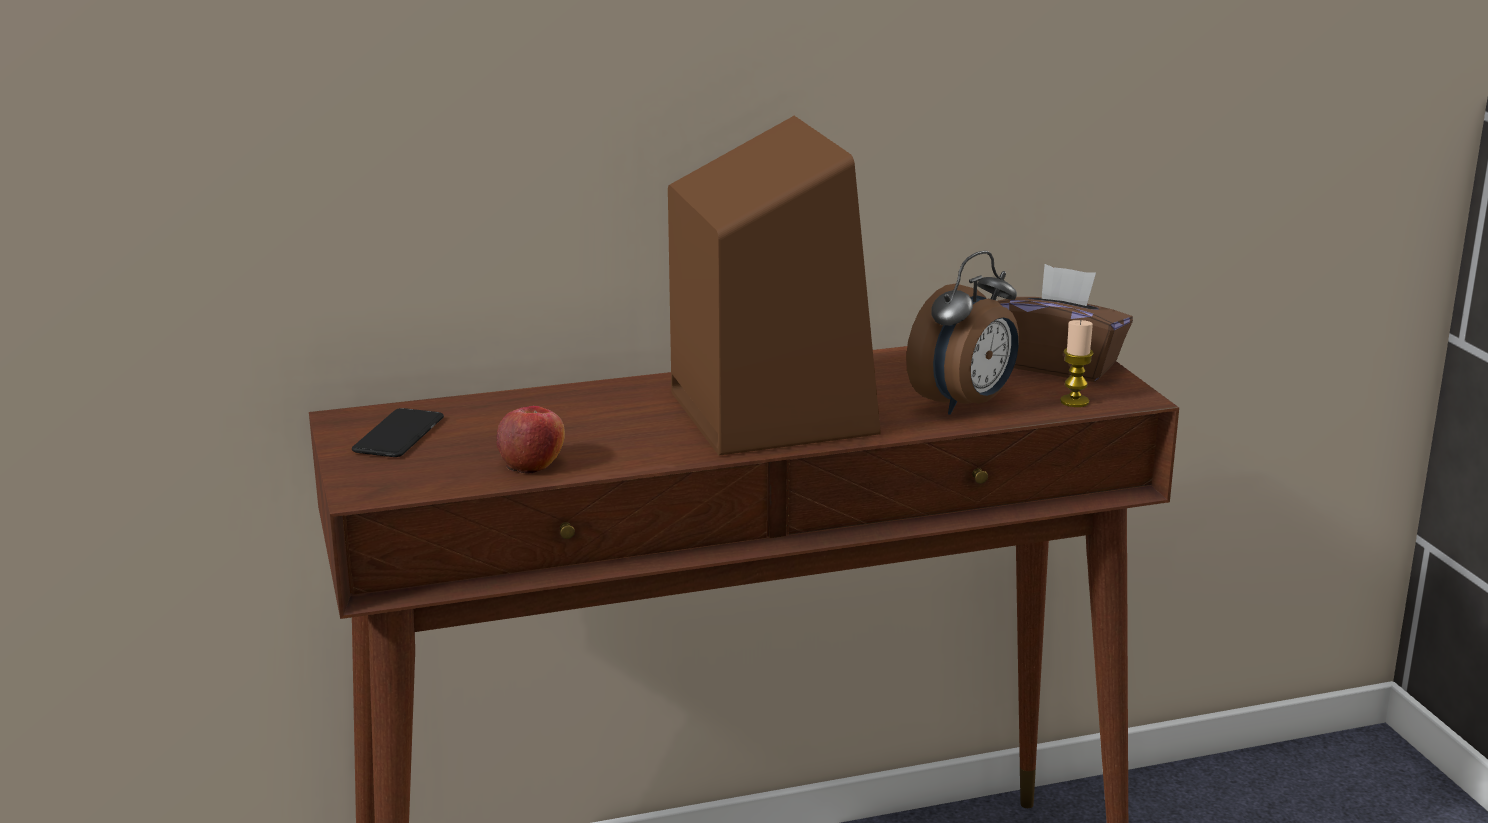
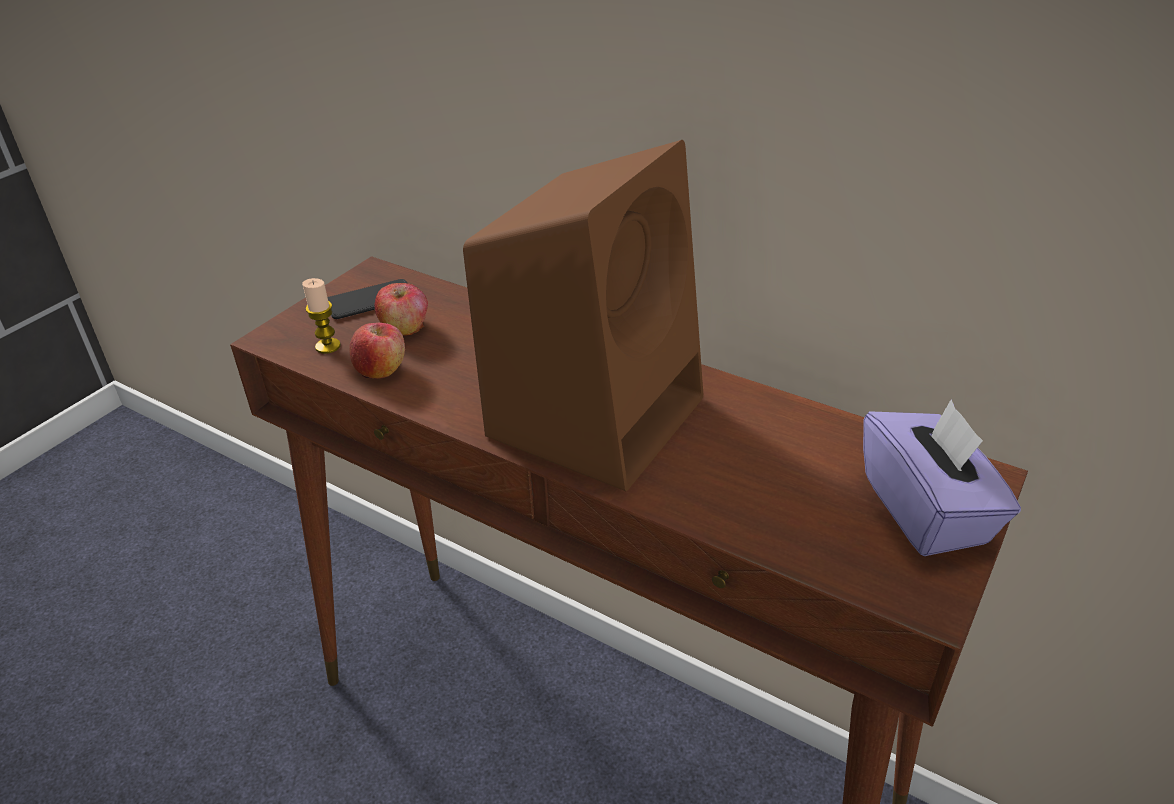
camera: 50 degrees right, 15 degrees up
(484, 435) = (405, 328): none -> apple
(965, 404) = (754, 503): alarm clock -> none
(1058, 365) = (926, 510): brown tissue box -> purple tissue box
(1074, 401) = (859, 566): candle -> candle (328, 346)

